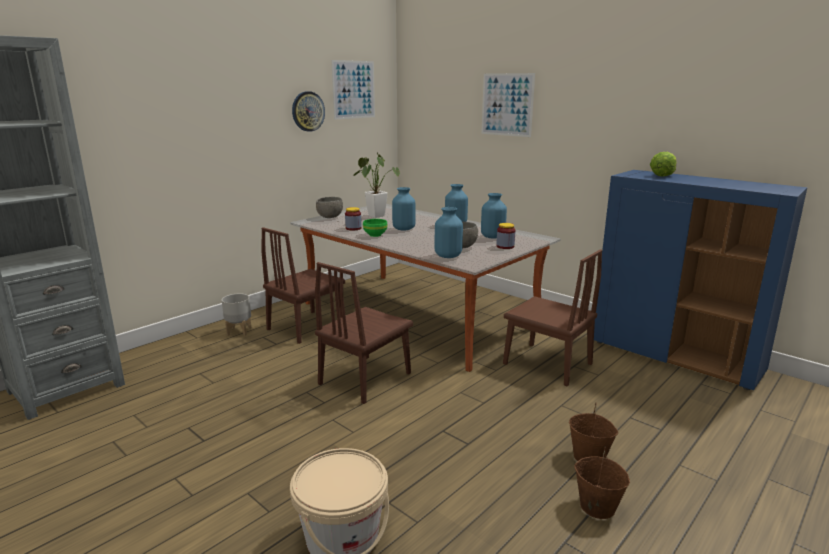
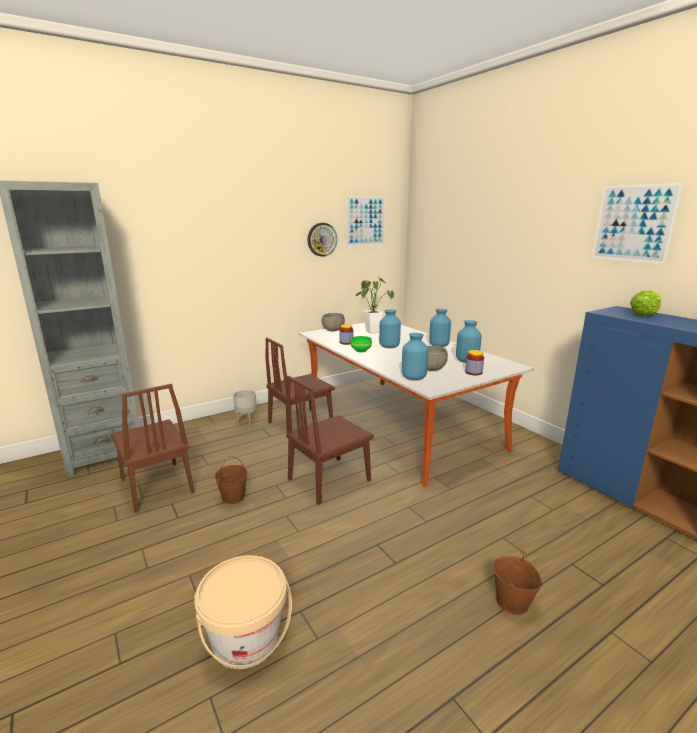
camera: 15 degrees right, 0 degrees up
(507, 104) = (499, 236): picture -> picture (633, 223)
(547, 364) = (503, 489): brown chair -> brown chair (156, 485)
(596, 506) = (501, 663): brown bucket -> brown bucket (233, 497)

